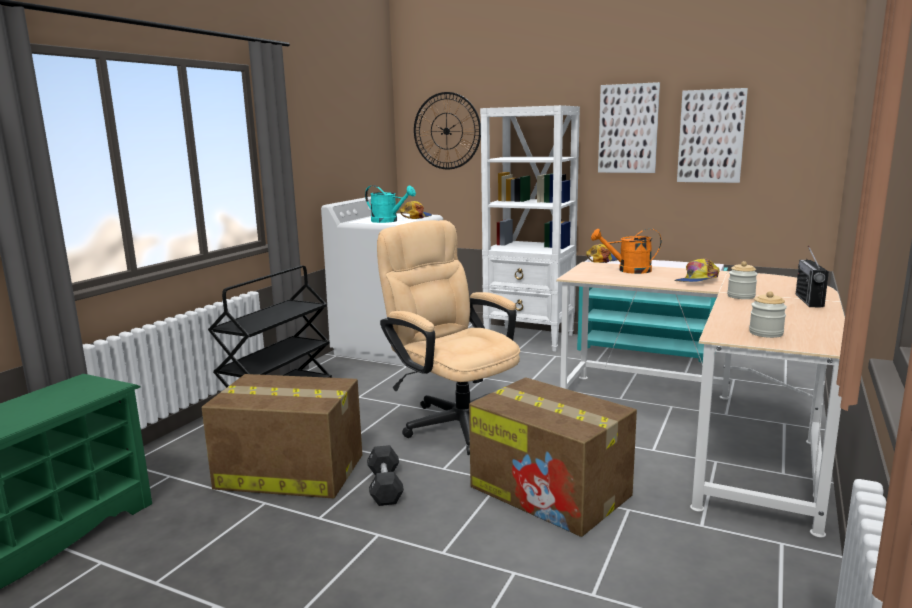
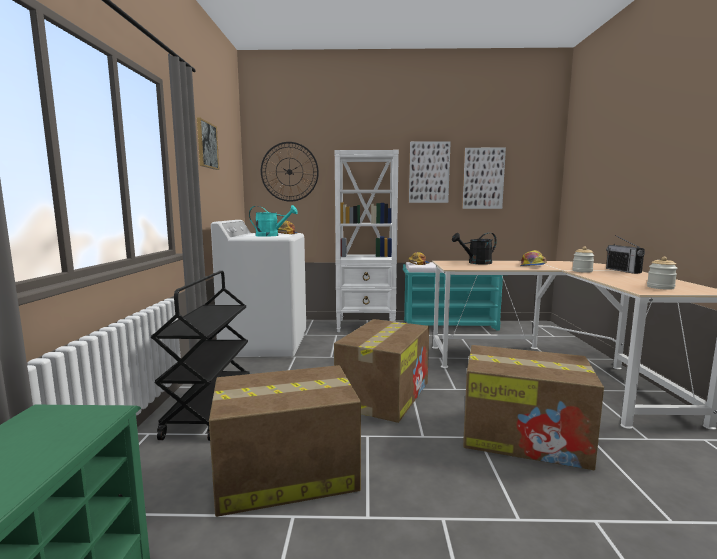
camera: 25 degrees left, 5 degrees down
(322, 116) = (207, 145): none -> picture
(385, 486) = (394, 465): black dumbbell -> none
(454, 421) = (384, 394): beige office chair -> cardboard box
(628, 270) = (476, 263): orange watering can -> black watering can

